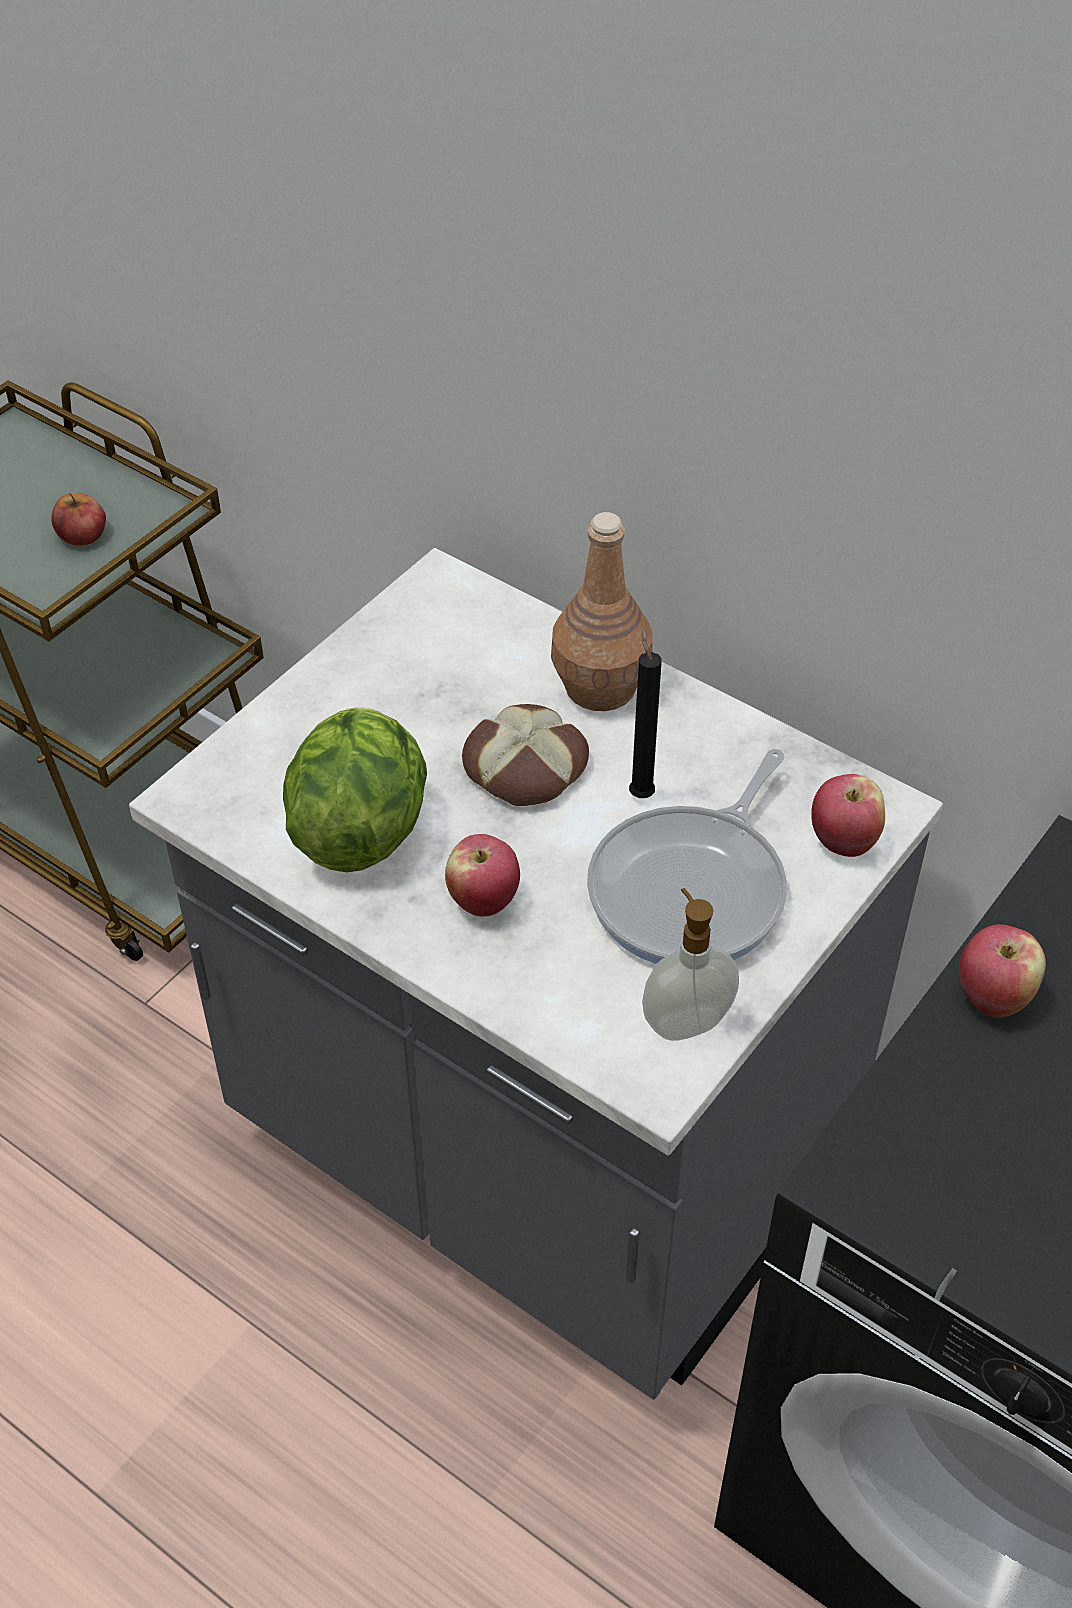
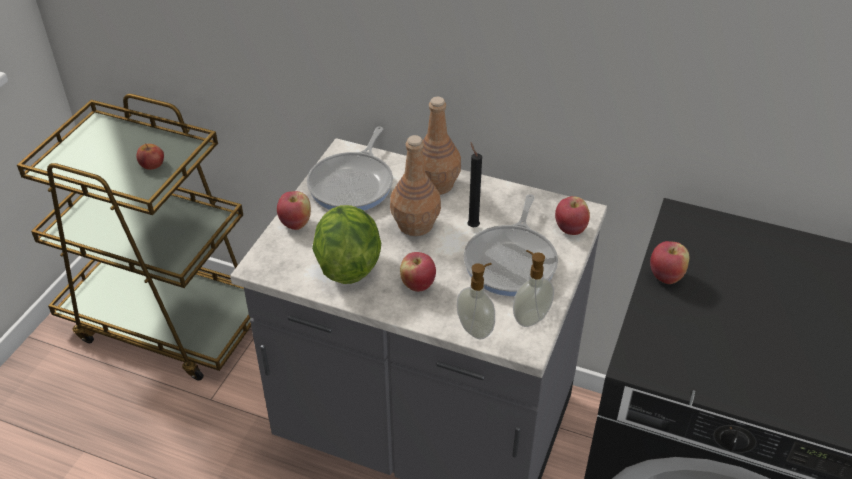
camera: 15 degrees left, 5 degrees down
(290, 718) = (295, 223): none -> apple
(433, 655) = (353, 184): none -> frying pan
(527, 768) = (416, 224): bread -> brown bottle
(565, 1021) = (476, 329): none -> soap dispenser

